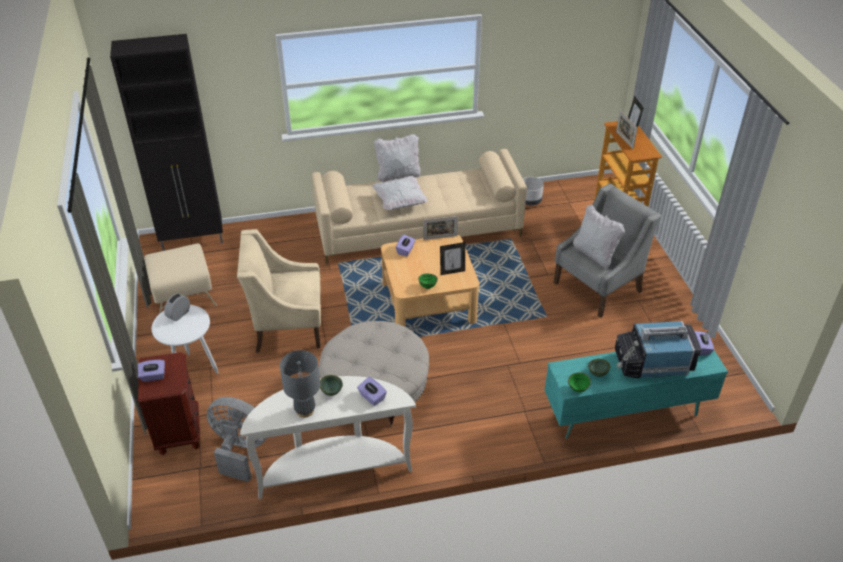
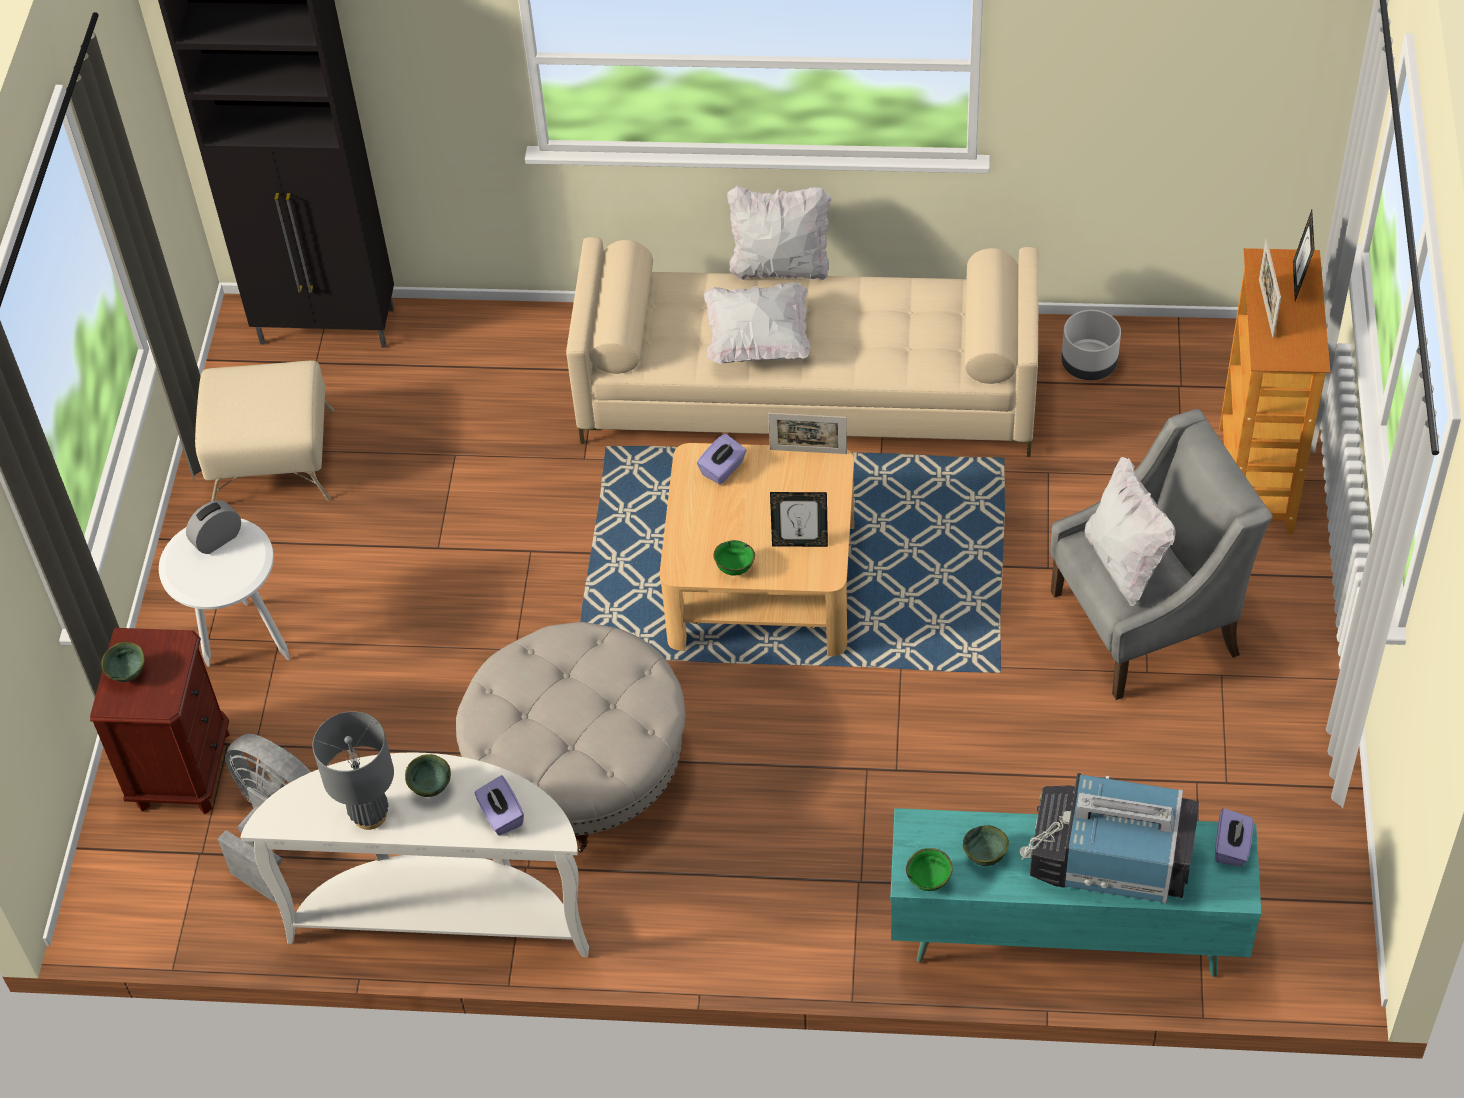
camera: 20 degrees right, 10 degrees up
(153, 376) = (129, 673): purple tissue box -> green bowl
(287, 326) = (454, 578): beige armchair -> none

